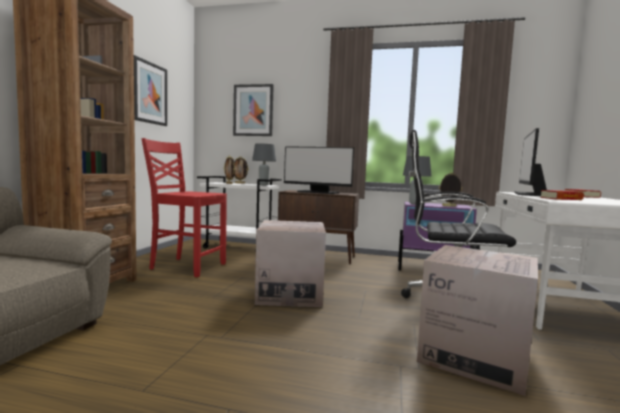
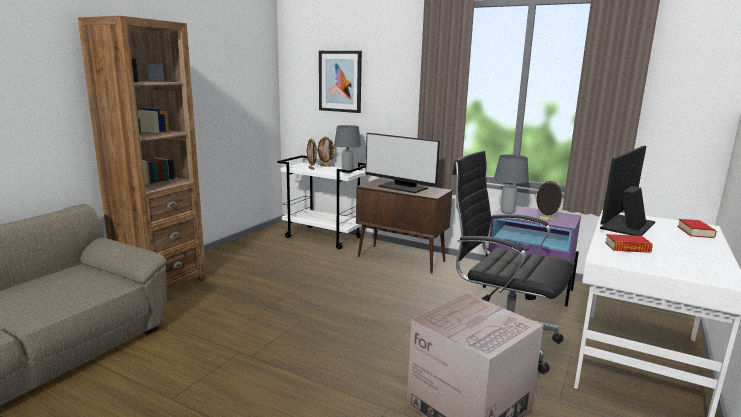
camera: 15 degrees right, 10 degrees up
(149, 93) = (223, 75): picture -> none
(187, 266) = (258, 264): red chair -> none
(290, 294) = (339, 311): cardboard box -> none

